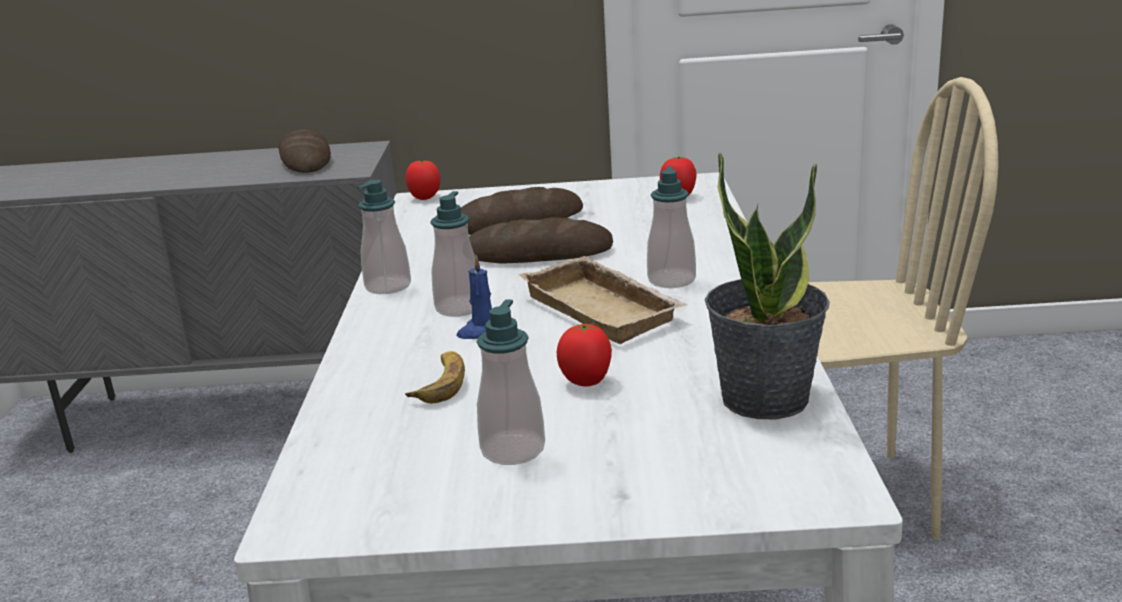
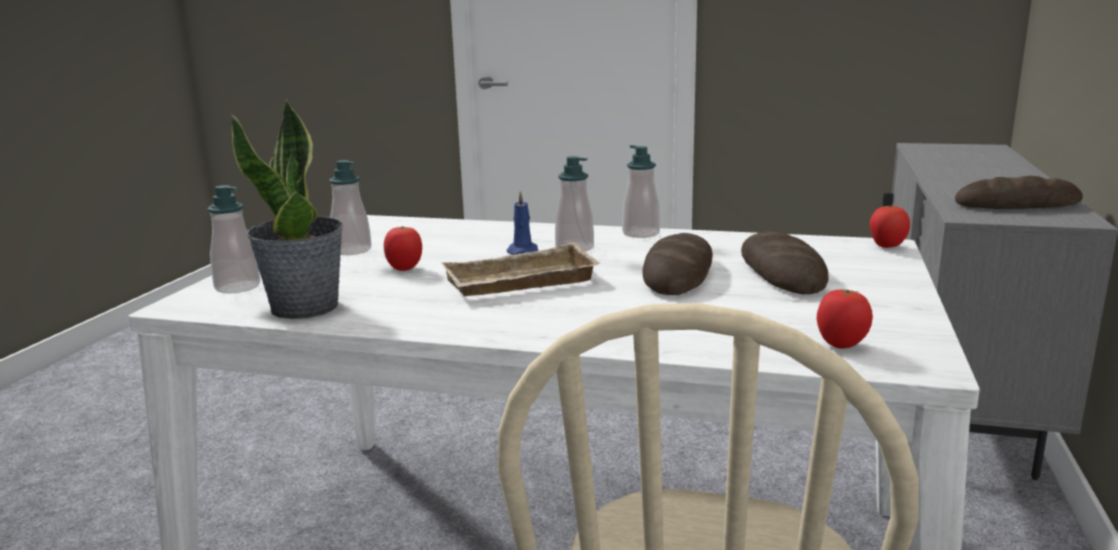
camera: 105 degrees right, 5 degrees down
(441, 384) = (456, 241): banana -> none
(671, 280) = (557, 309): soap dispenser -> soap dispenser (237, 287)

